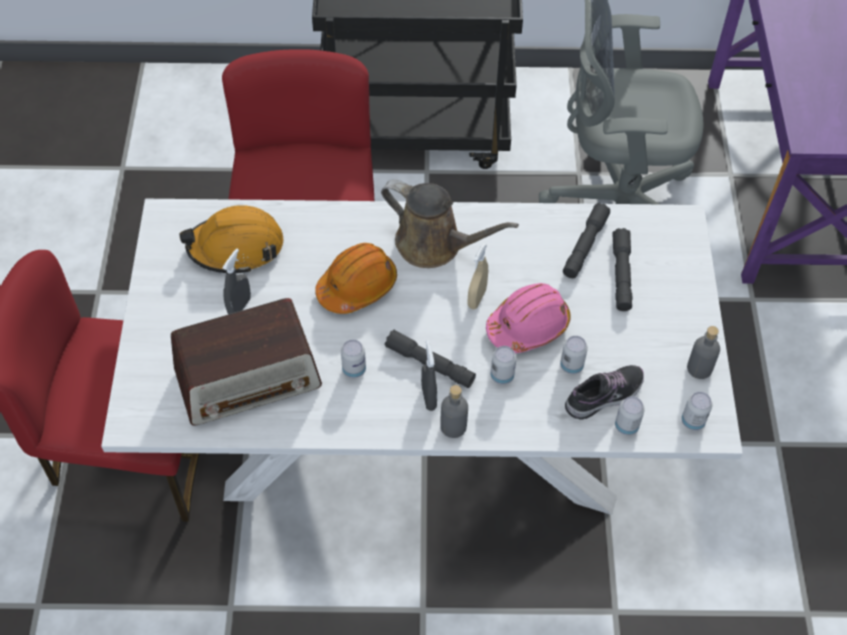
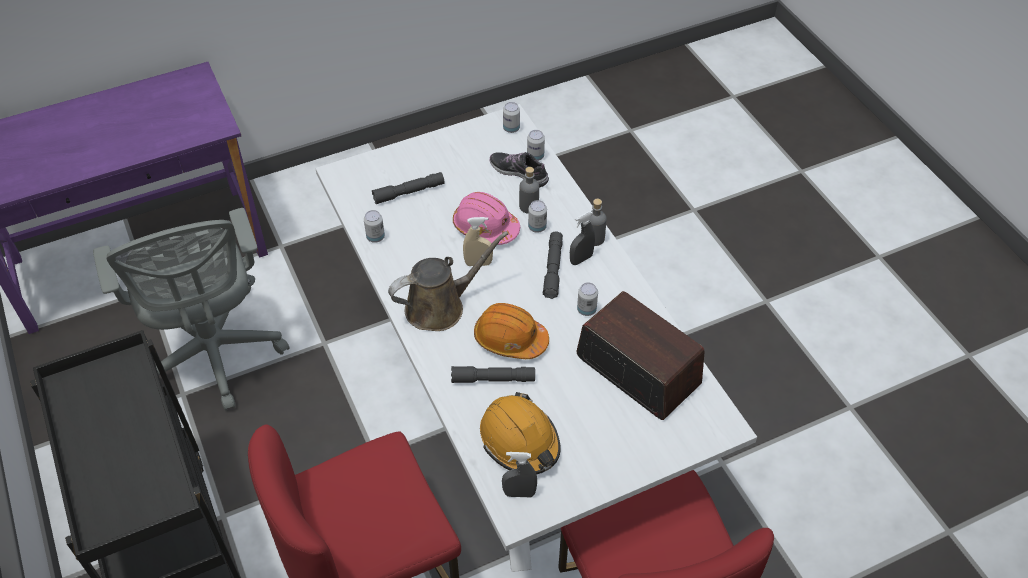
camera: 115 degrees left, 5 degrees down
(239, 307) = (578, 408): grey spray bottle -> grey spray bottle (519, 493)
(435, 244) = (440, 306): brown watering can -> brown watering can turned 60 degrees clockwise
(571, 366) = (505, 195): can -> can (375, 237)
(585, 246) = (392, 219): grey flashlight -> grey flashlight (493, 379)
(699, 368) = (467, 135): grey bottle -> grey bottle (529, 206)

